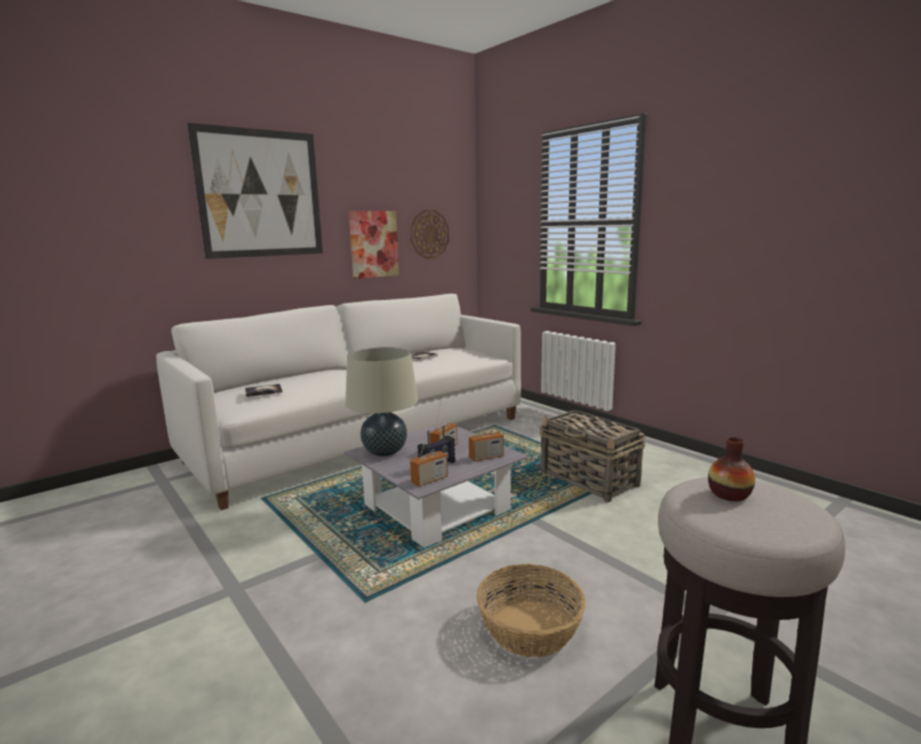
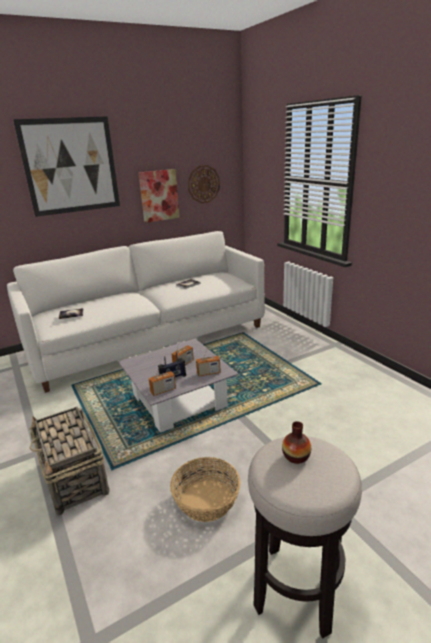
camera: 10 degrees right, 10 degrees up
(384, 452) = (143, 363): beige table lamp -> none
(589, 480) = (293, 385): basket -> basket (74, 478)

